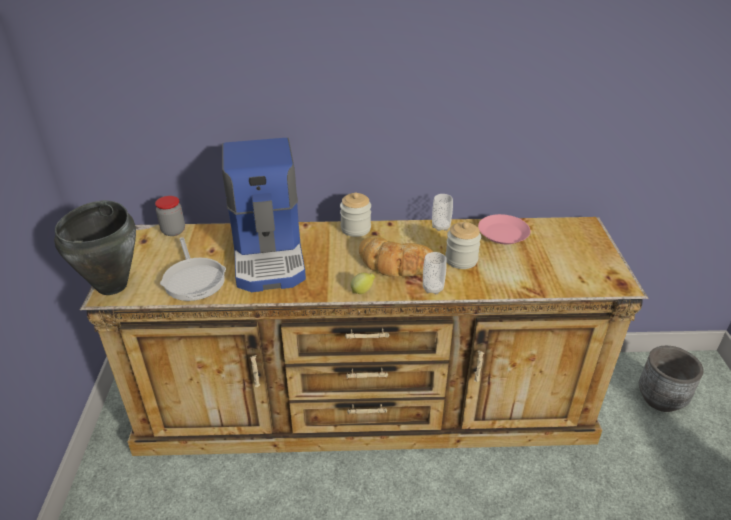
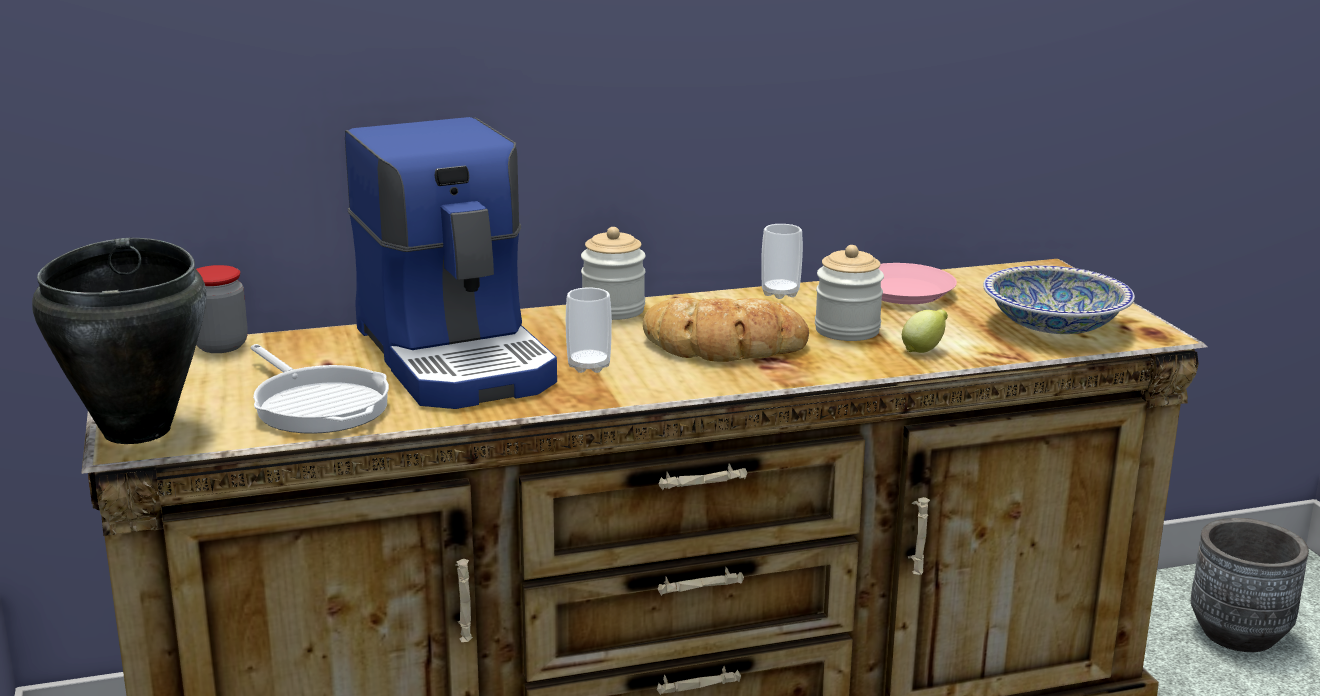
camera: 15 degrees left, 15 degrees down
(362, 291) = (683, 386): lemon -> lemon (923, 350)
(433, 288) = (817, 370): cup -> cup (589, 366)
(569, 271) = (1053, 326): none -> bowl

